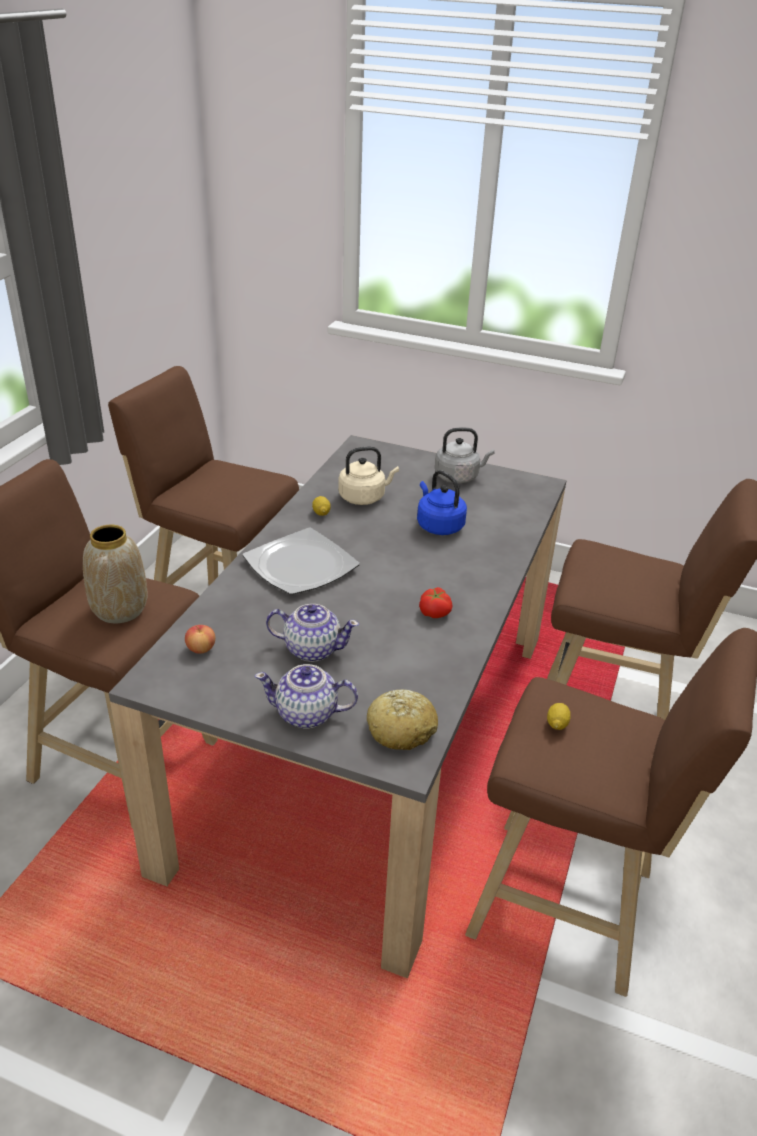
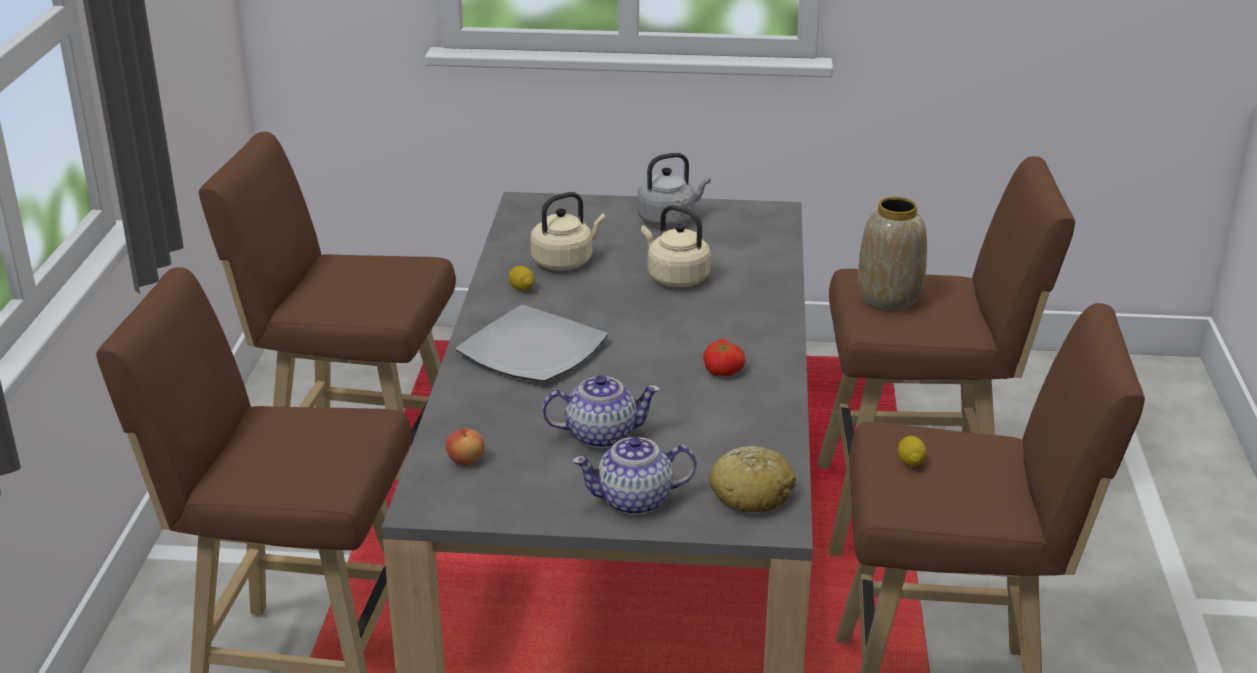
camera: 15 degrees left, 5 degrees down
(120, 610) = (320, 445): vase -> vase (890, 298)
(438, 525) = (675, 277): blue kettle -> beige kettle

